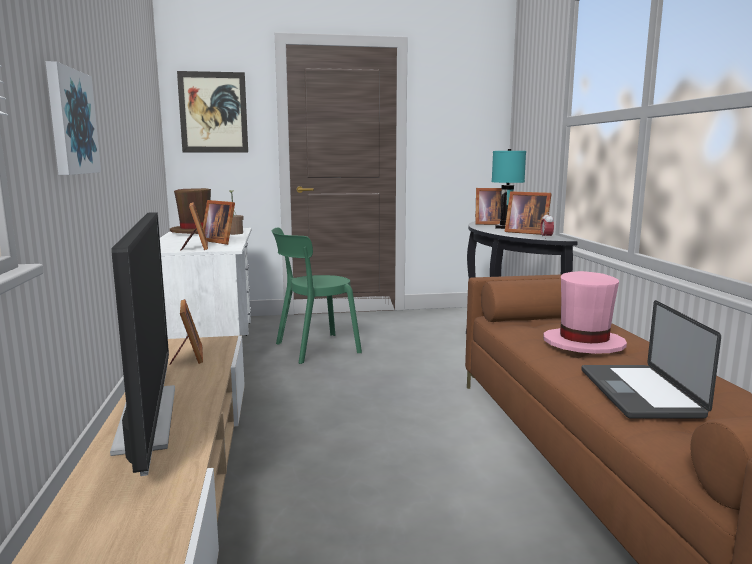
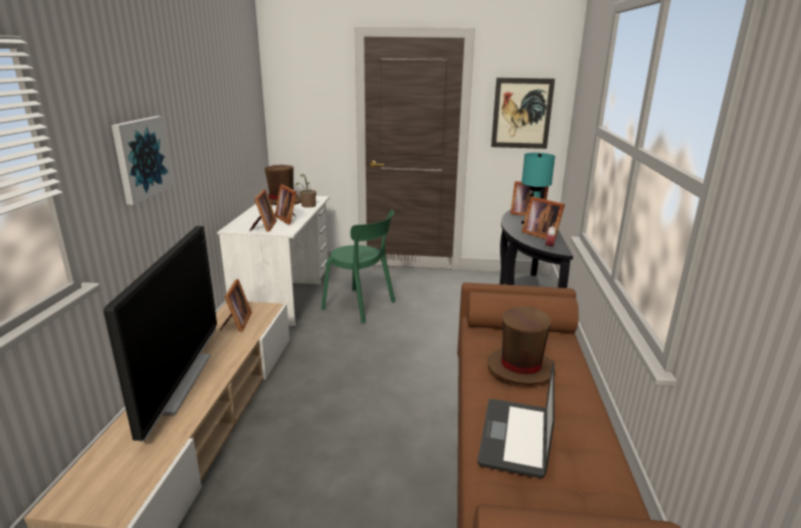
camera: 15 degrees right, 10 degrees up
(213, 112) = (303, 97): picture -> picture (522, 113)
(313, 349) = (361, 306): green chair -> green chair turned 135 degrees counterclockwise
(583, 343) = (520, 368): pink hat -> brown hat

